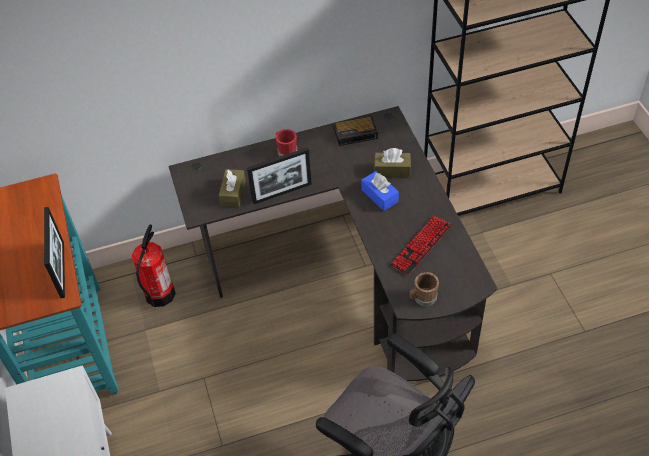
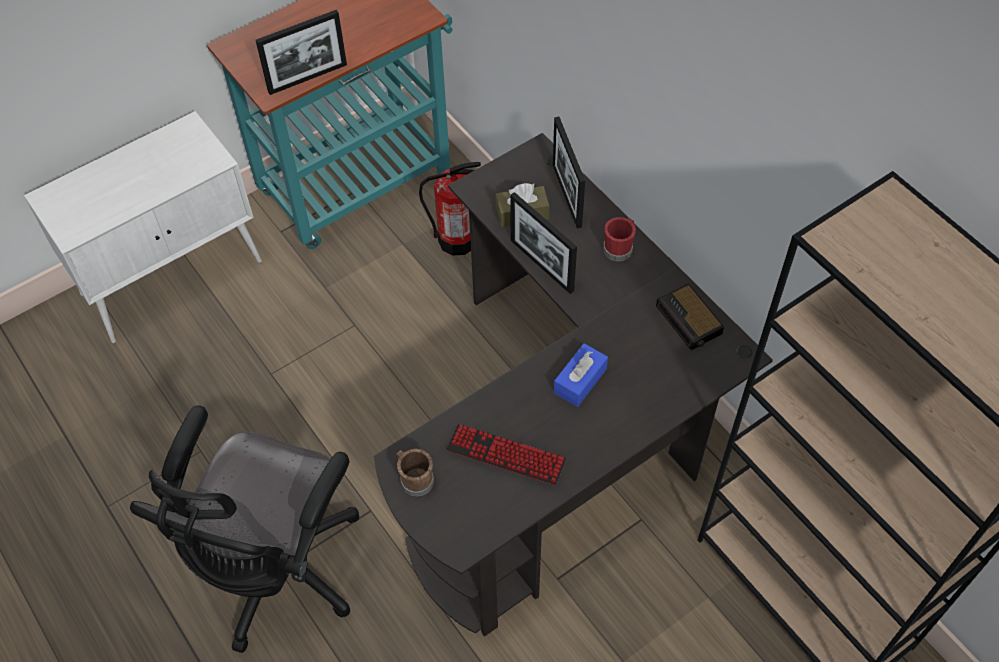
camera: 70 degrees right, 5 degrees up
(230, 166) = (566, 195): none -> picture frame
(392, 169) = (636, 384): brown tissue box -> none

